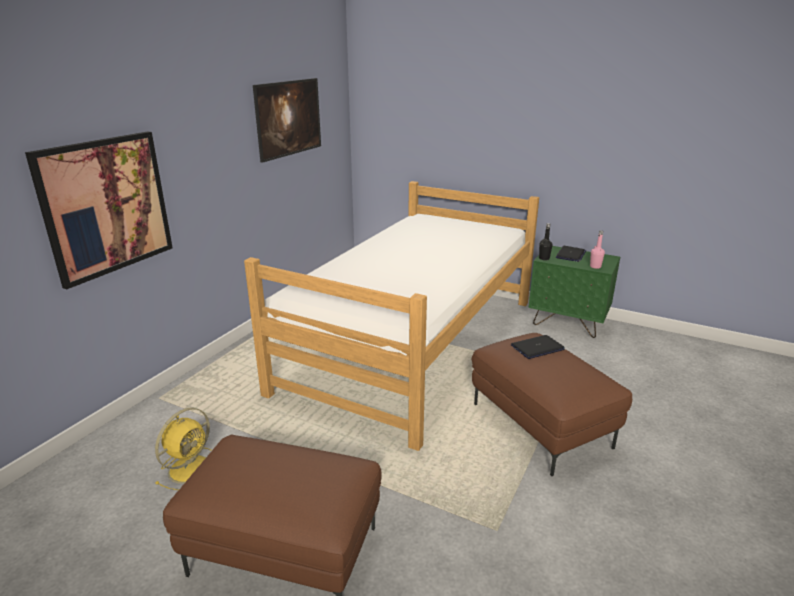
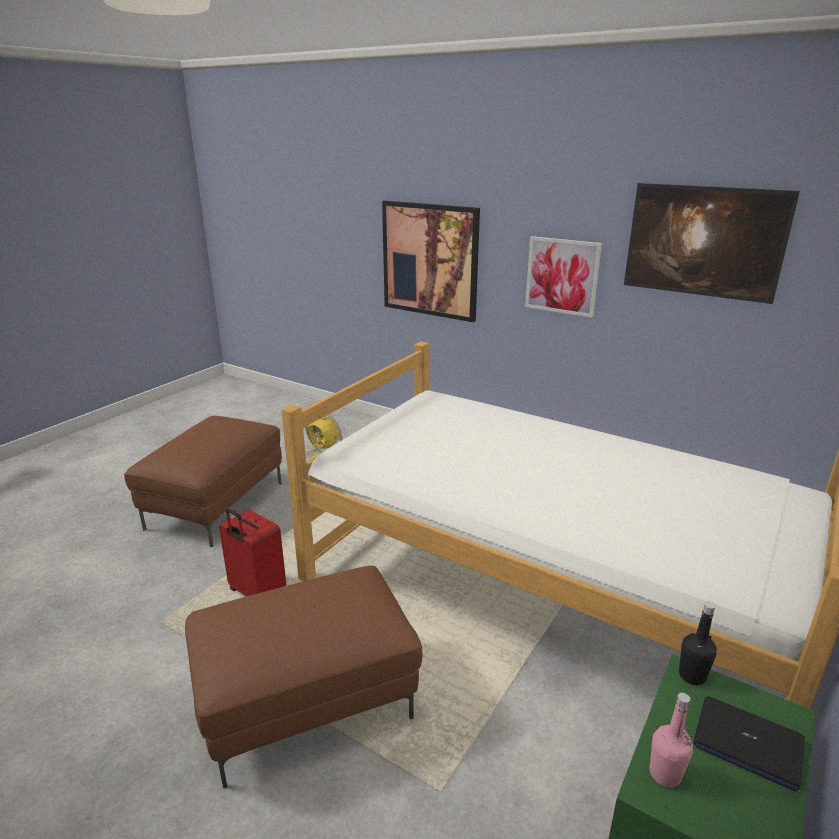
camera: 95 degrees right, 0 degrees up
(224, 172) = (562, 276): none -> picture
(441, 474) = (256, 592): none -> red suitcase
(537, 347) = (334, 608): laptop -> none

